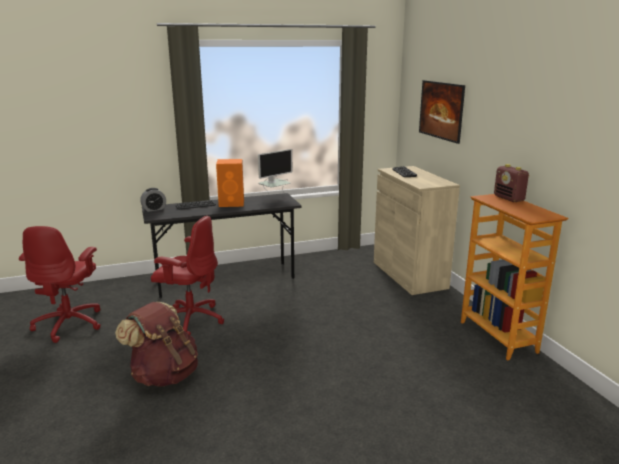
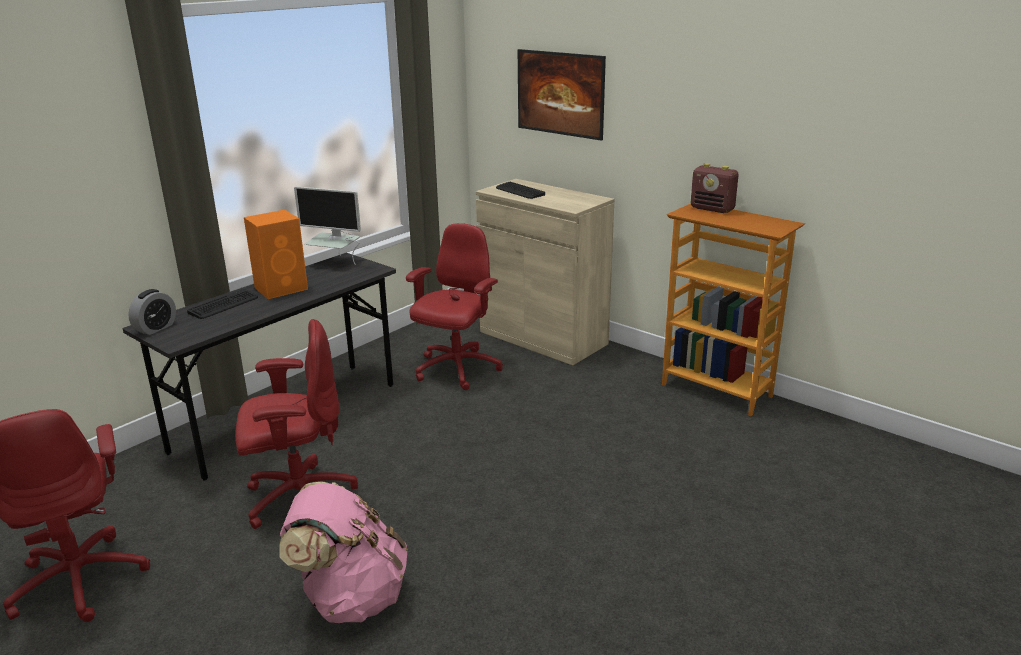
camera: 30 degrees left, 5 degrees up
(164, 375) = (350, 597): brown backpack -> pink backpack
(274, 196) = (335, 262): monitor -> monitor turned 90 degrees clockwise
(337, 279) = (456, 370): none -> red office chair

